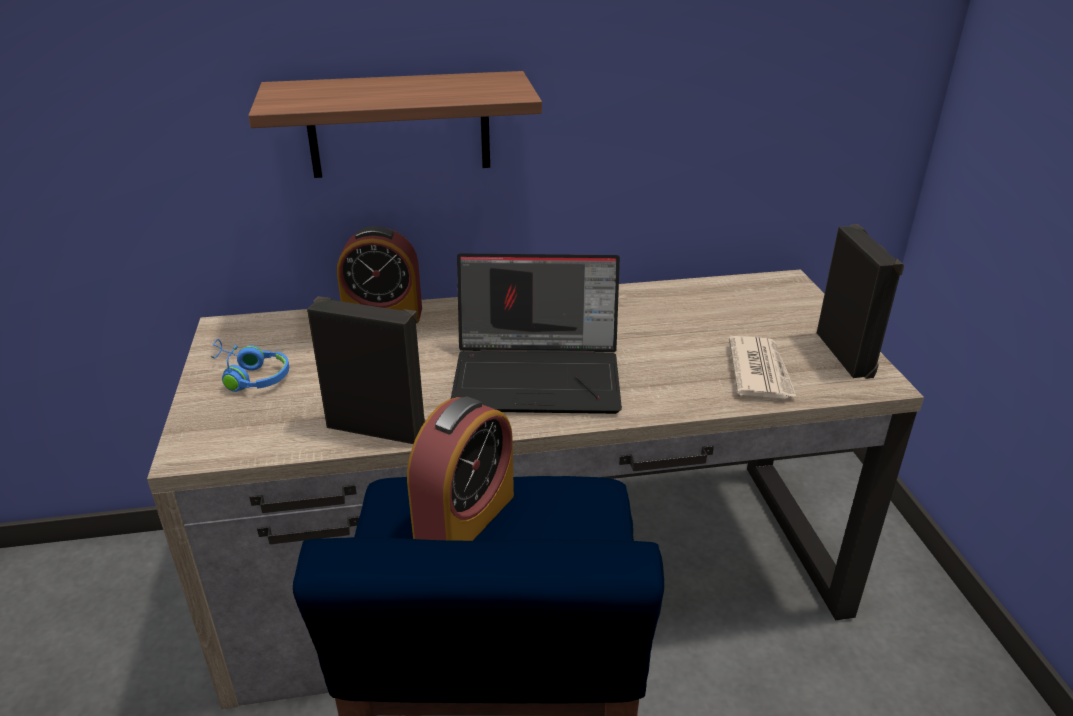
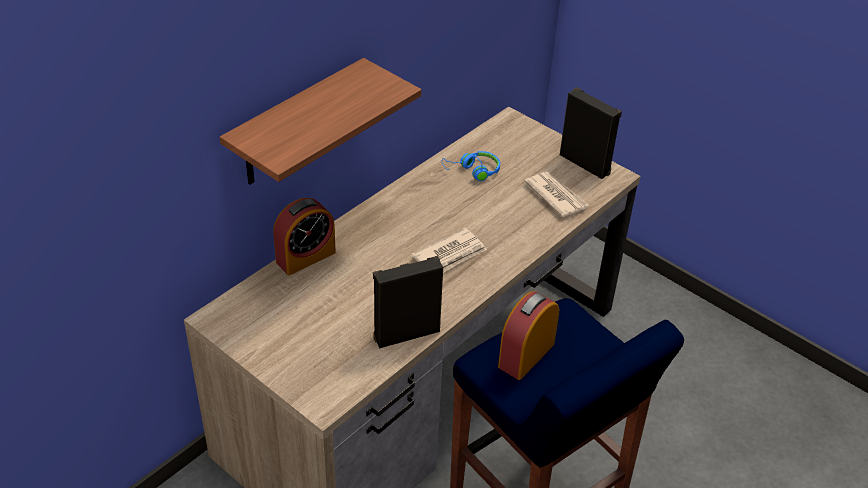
camera: 40 degrees left, 10 degrees up
(249, 376) = (285, 342): blue headphones -> blue headphones (473, 171)
(465, 518) = (526, 355): alarm clock -> alarm clock turned 135 degrees counterclockwise
(539, 375) = (450, 255): laptop -> newspaper

